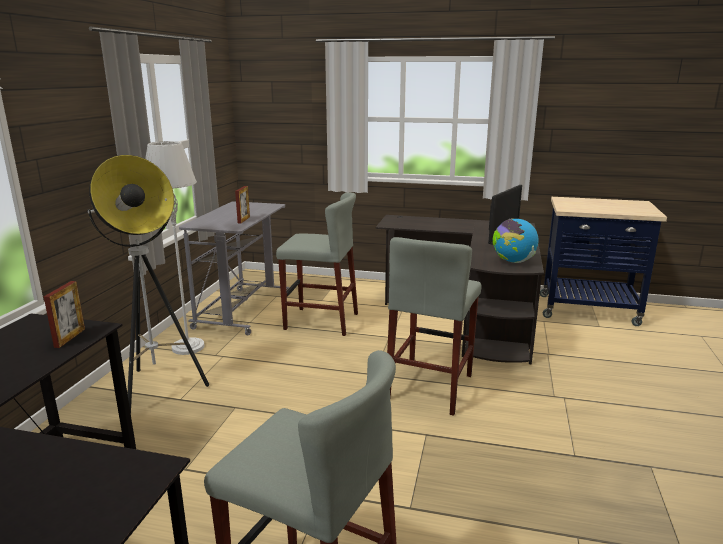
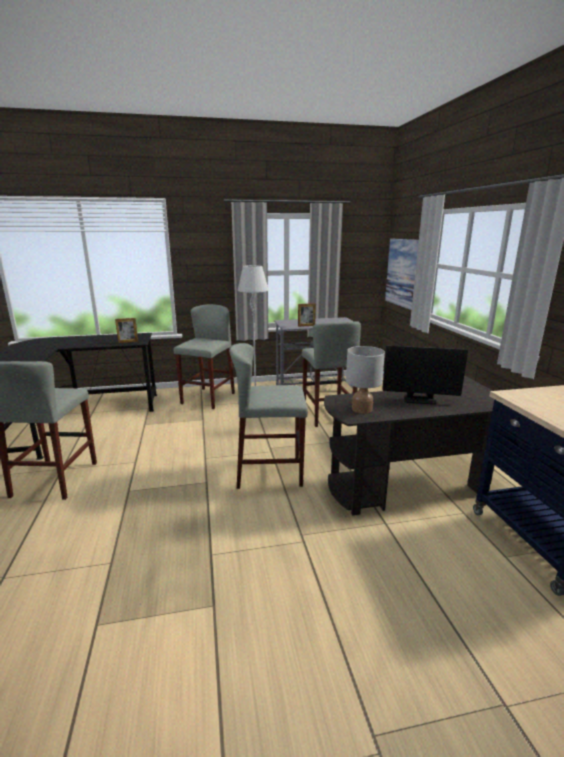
camera: 65 degrees right, 0 degrees up
(157, 389) = (208, 398): floor lamp -> grey stool
(283, 132) = (404, 273): none -> picture
(513, 261) = (361, 409): globe -> grey table lamp

